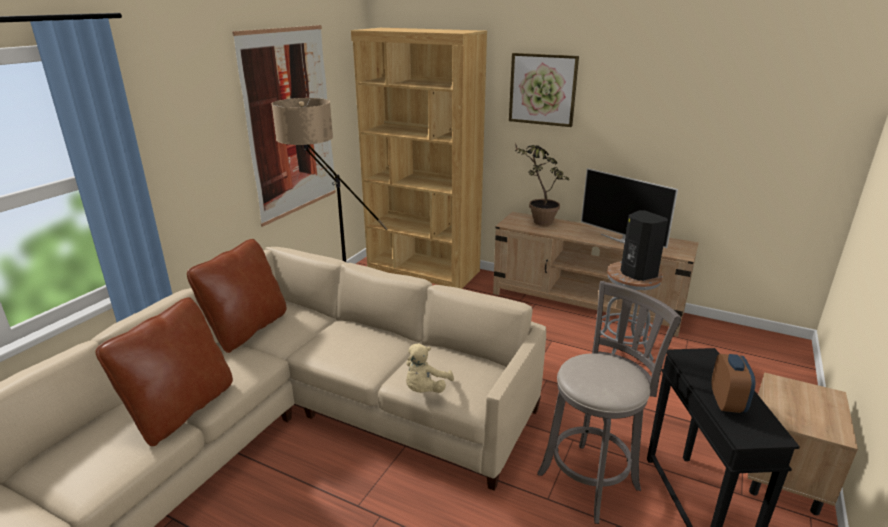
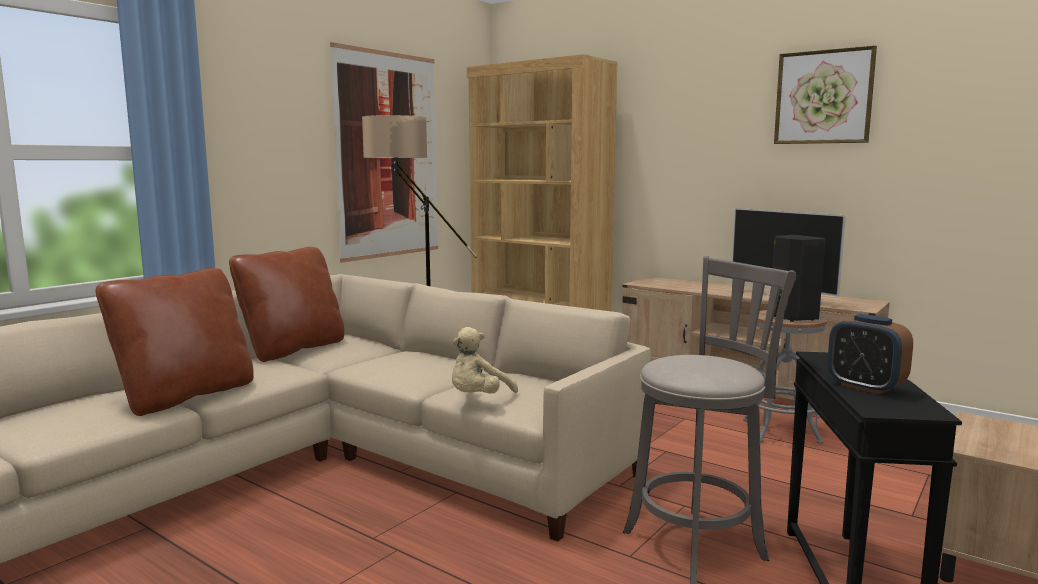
camera: 10 degrees right, 15 degrees down
(537, 220) = (677, 282): potted plant -> none
(542, 89) = (682, 123): picture -> picture (823, 97)
(727, 403) = (865, 387): alarm clock -> alarm clock turned 120 degrees clockwise

